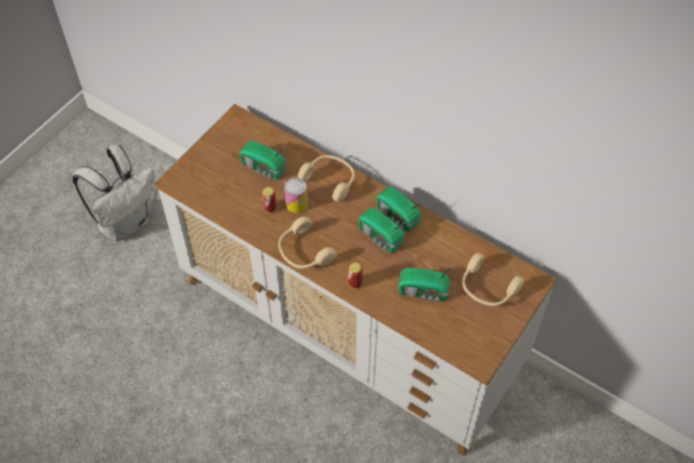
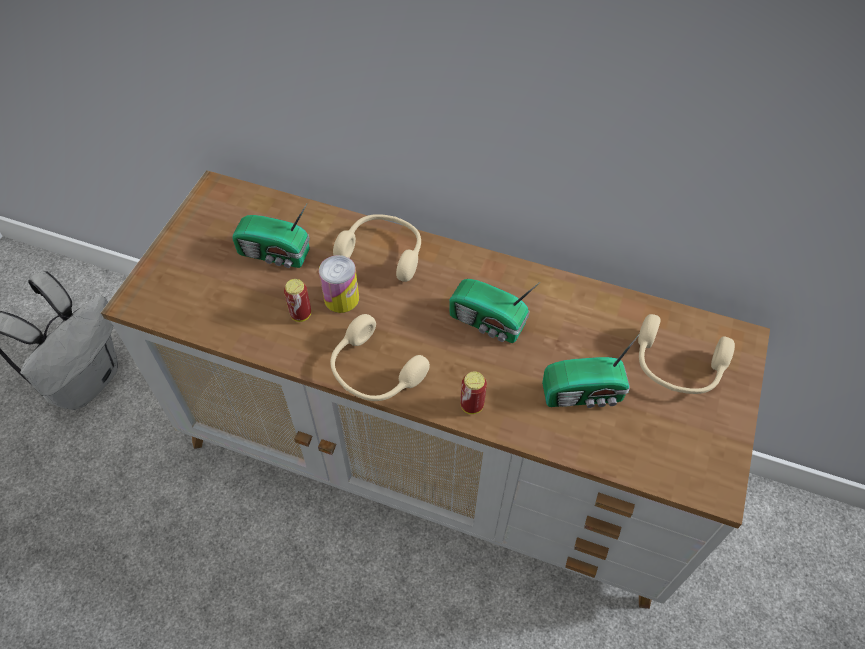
camera: 15 degrees left, 0 degrees up
(398, 217) = (503, 286): radio -> none

